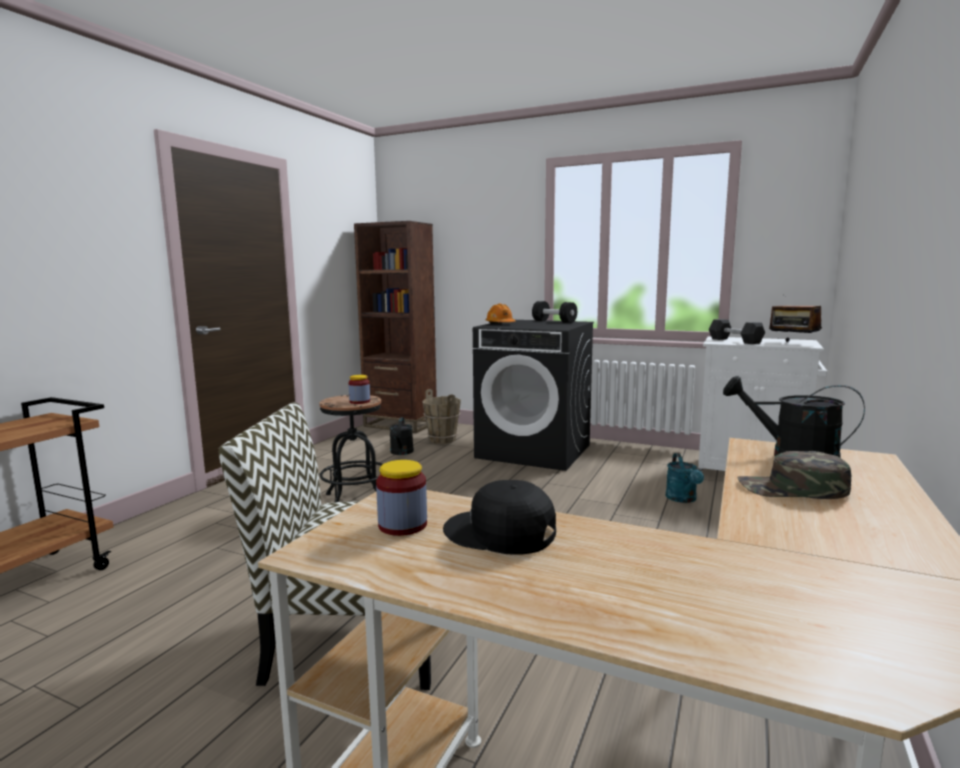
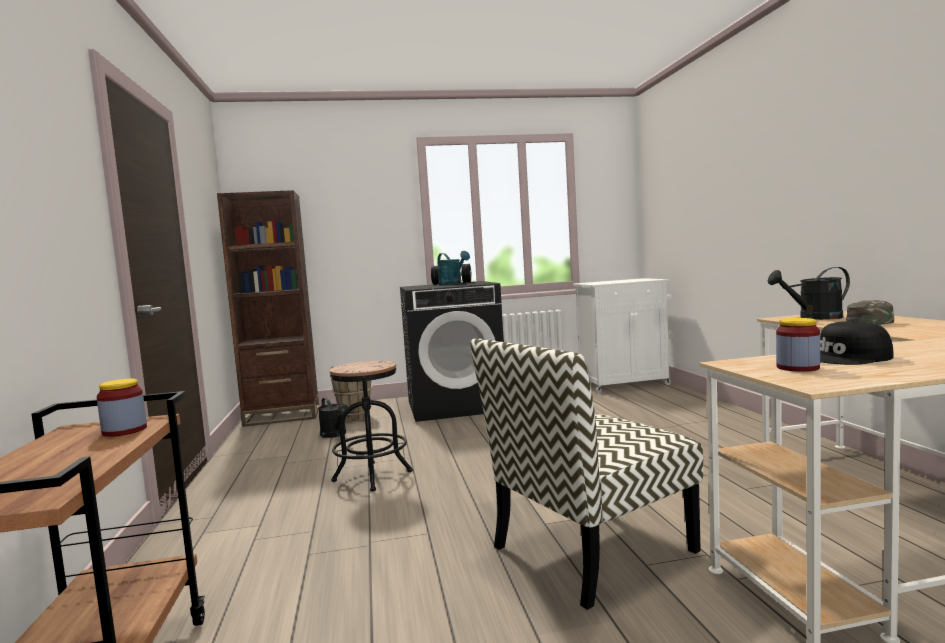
camera: 35 degrees left, 5 degrees down
(359, 401) = (377, 365): jar -> jar (124, 430)
(500, 324) = (419, 287): orange hard hat -> none
(683, 499) = (617, 406): turquoise watering can -> turquoise watering can (453, 284)
(735, 341) = (604, 282): grey dumbbell -> none
(792, 343) = (641, 279): radio -> none

